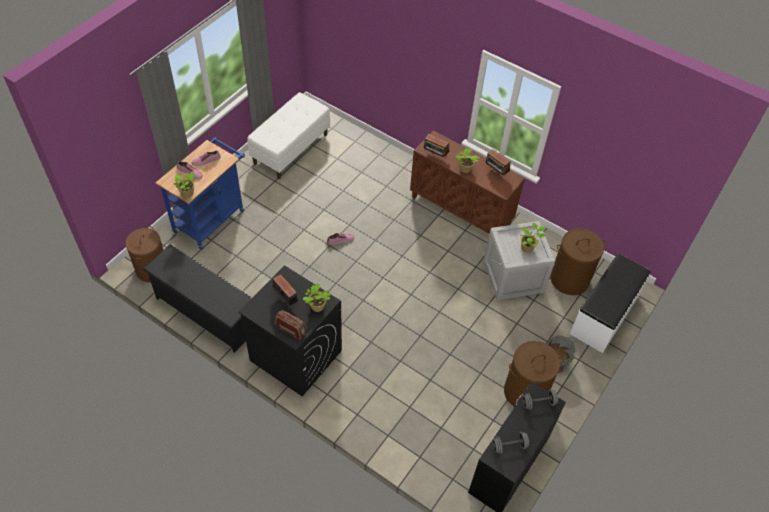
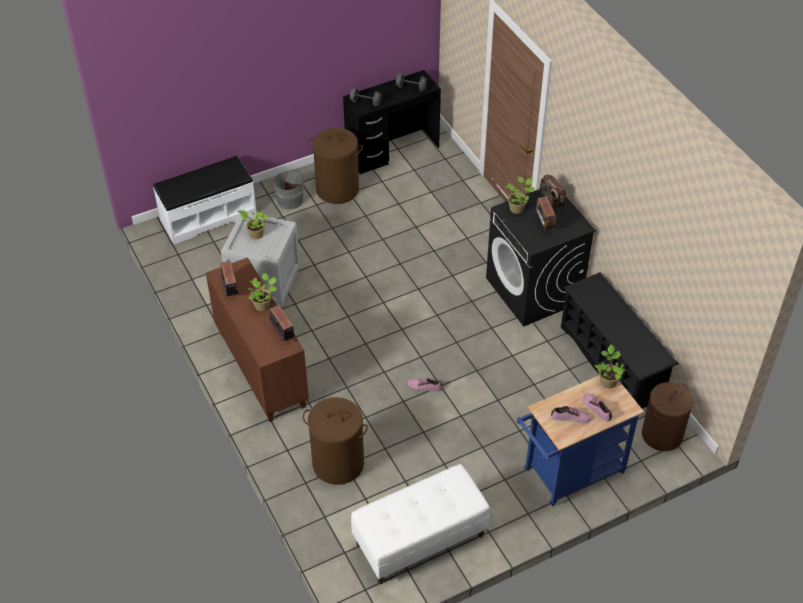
camera: 150 degrees left, 5 degrees down
(569, 279) = (210, 257): brown laundry basket -> brown laundry basket (338, 463)

